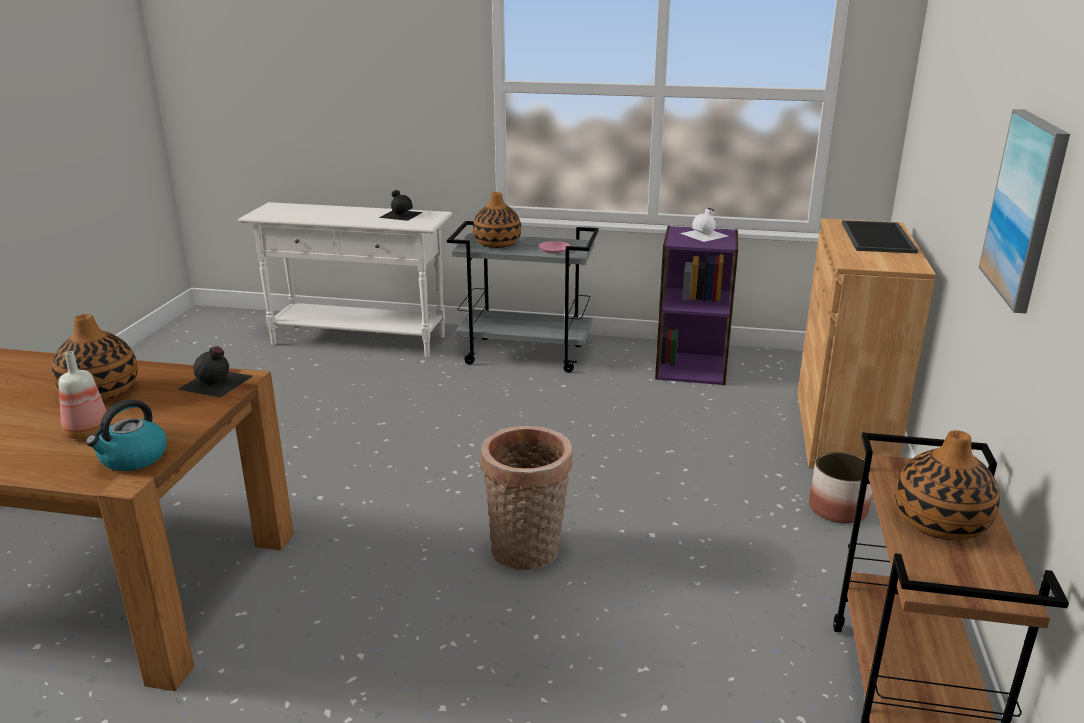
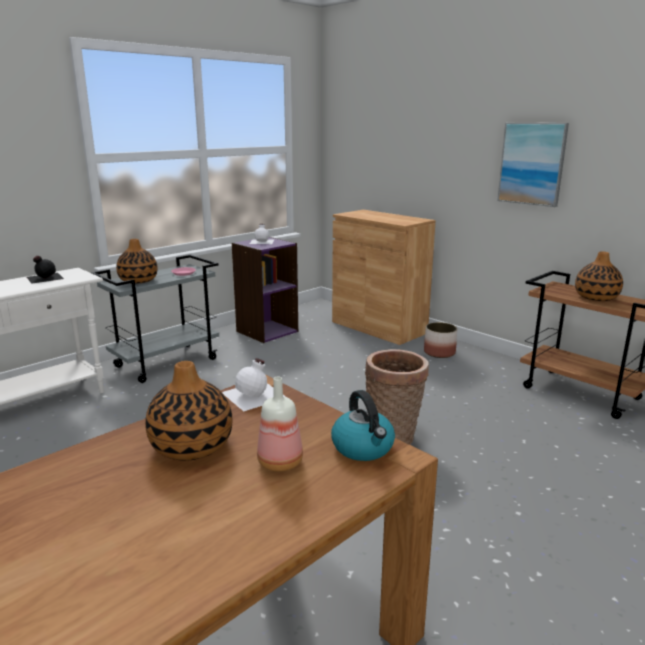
camera: 55 degrees left, 5 degrees down
(216, 383) = (255, 395): black bottle -> white bottle
(879, 238) = (377, 215): tray -> none

